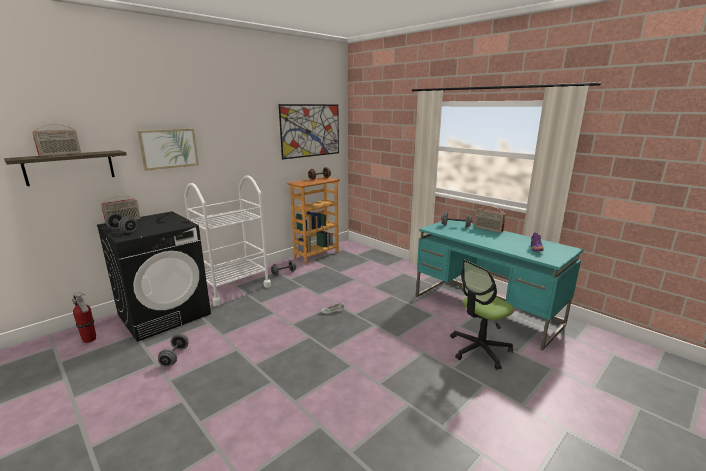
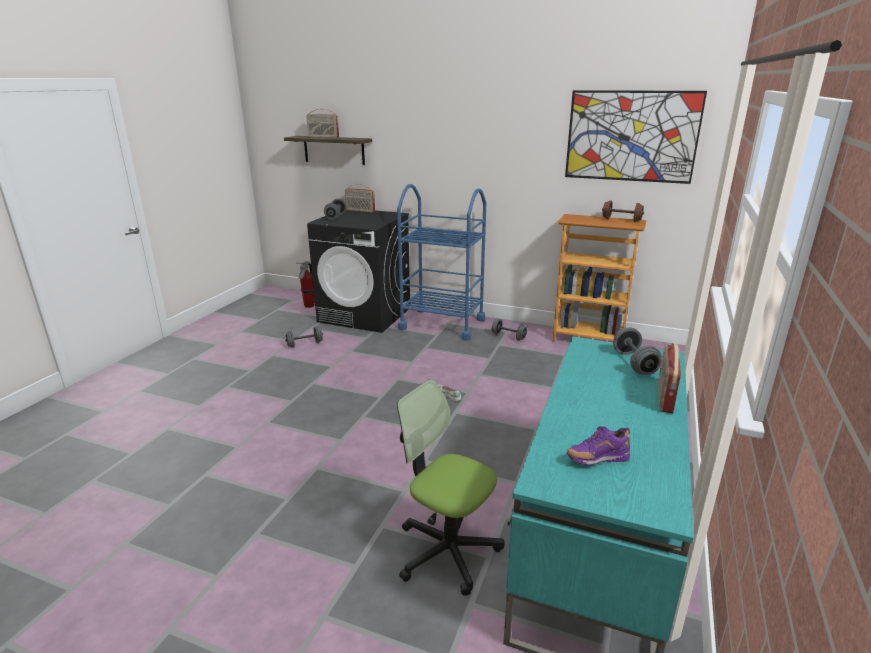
camera: 65 degrees right, 5 degrees up
(169, 148) = (416, 142): picture -> none
(233, 288) = (442, 324): white cart -> blue cart

